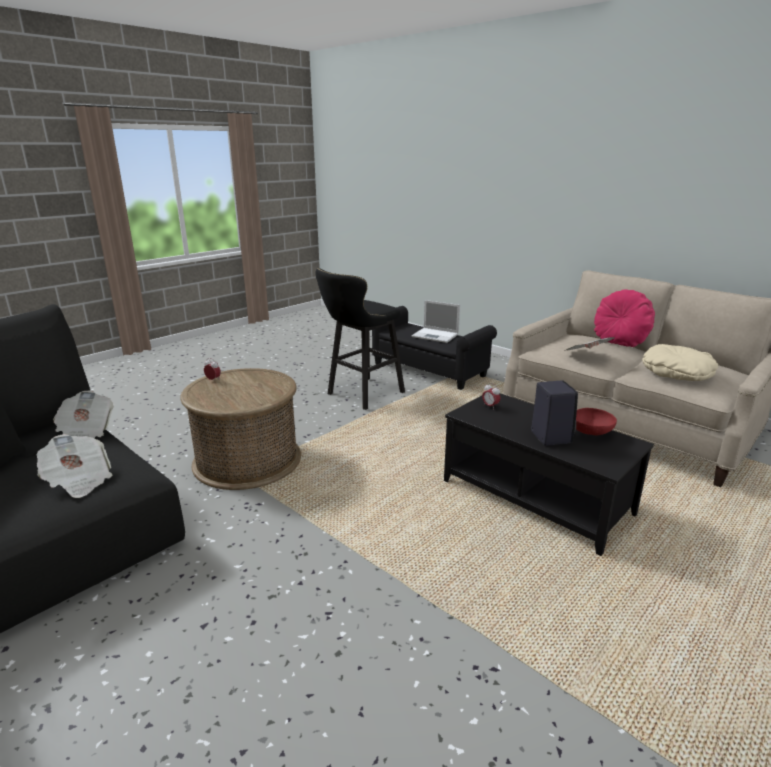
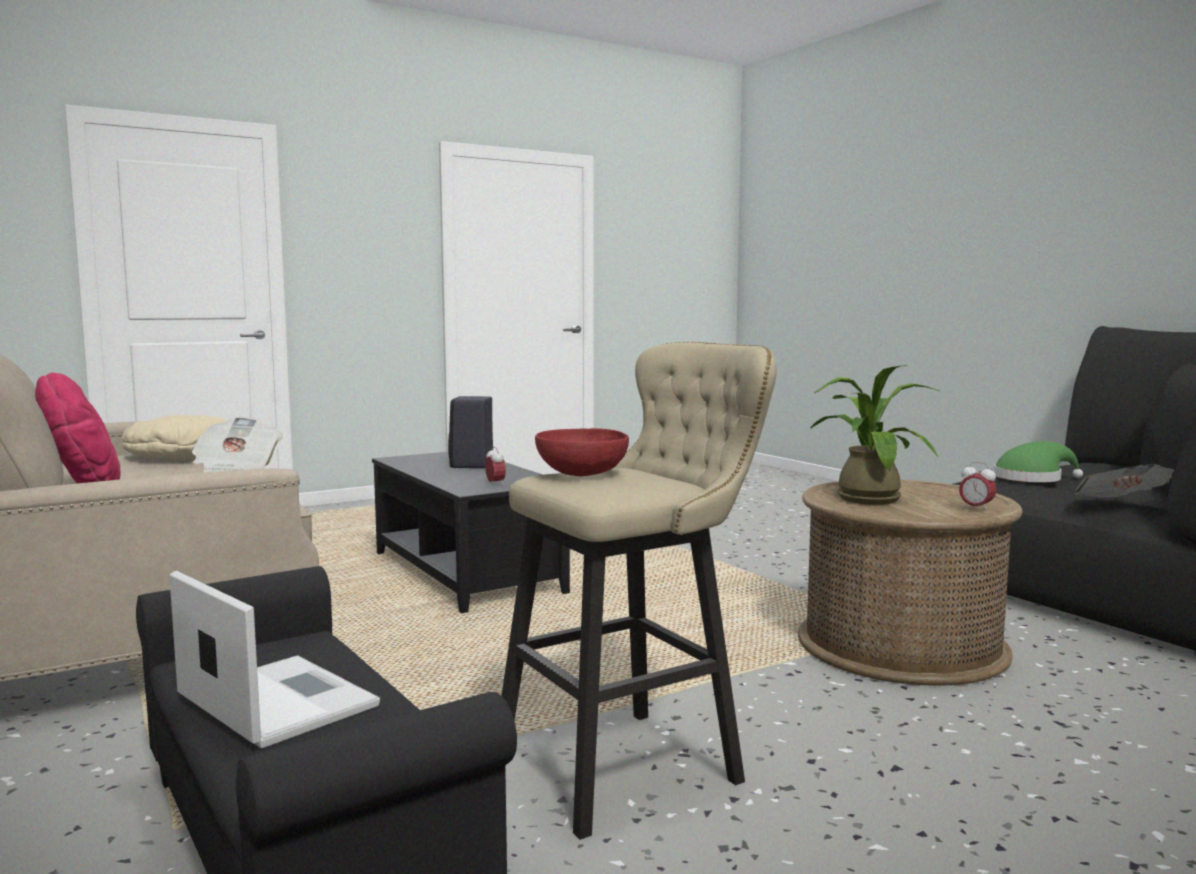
camera: 165 degrees left, 15 degrees down
(78, 480) = (1032, 479): newspaper -> green hat
(261, 387) = (866, 497): none -> potted plant
(359, 395) = (640, 761): black stool -> beige stool
(591, 433) = (418, 464): red bowl -> red bowl (581, 473)

